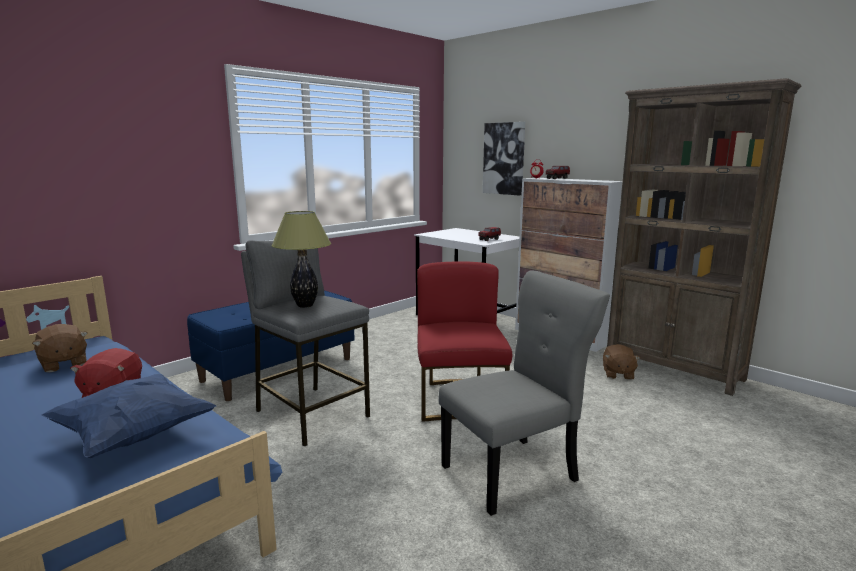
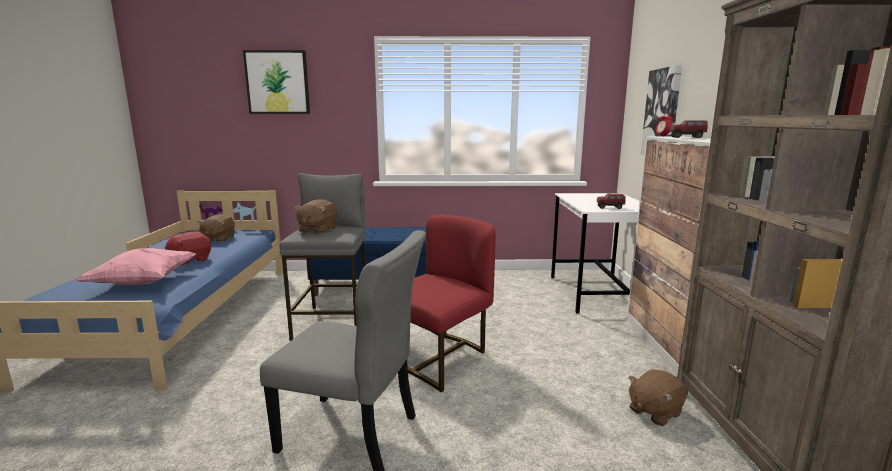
camera: 45 degrees right, 0 degrees up
(90, 116) = (277, 82): none -> picture
(134, 435) = (144, 283): blue pillow -> pink pillow
(305, 305) = (317, 230): table lamp -> brown plush toy

